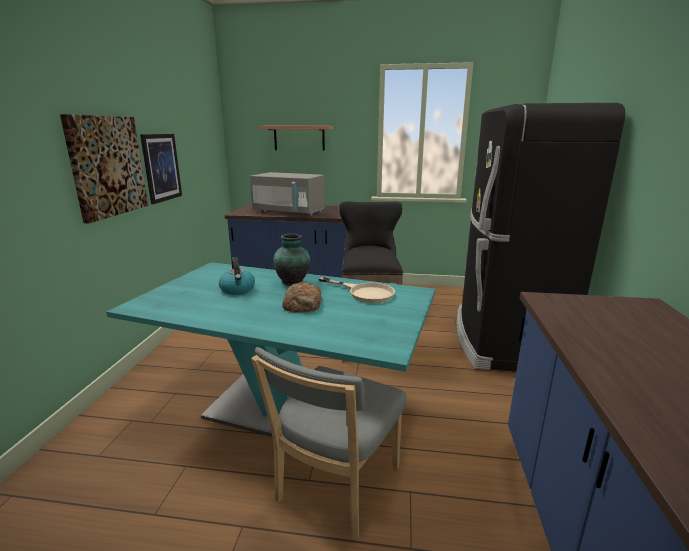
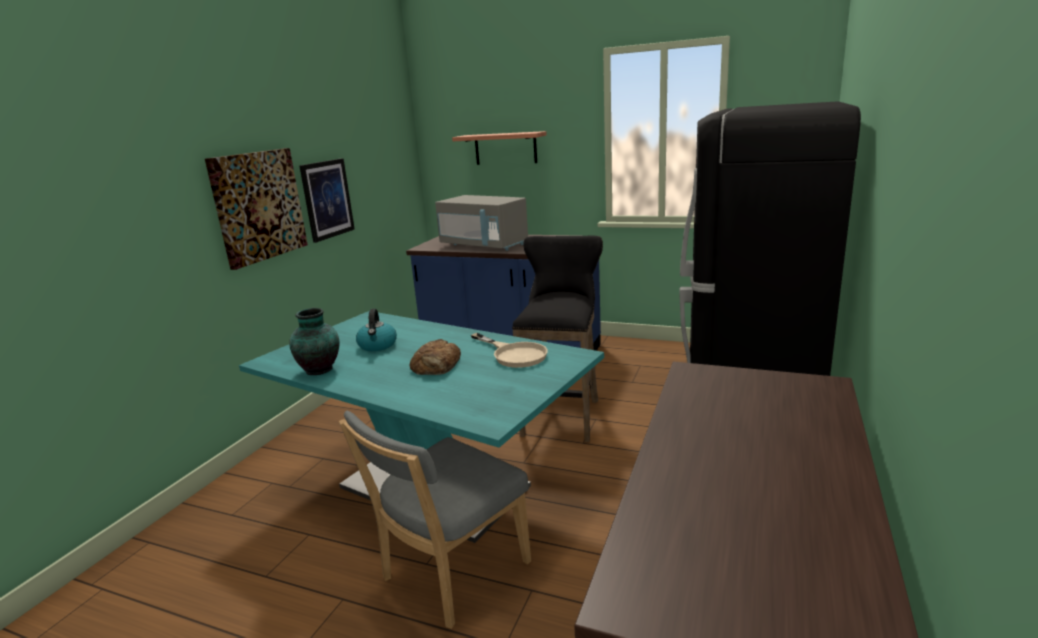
camera: 15 degrees right, 0 degrees up
(293, 282) = (443, 338): vase -> vase (321, 370)

